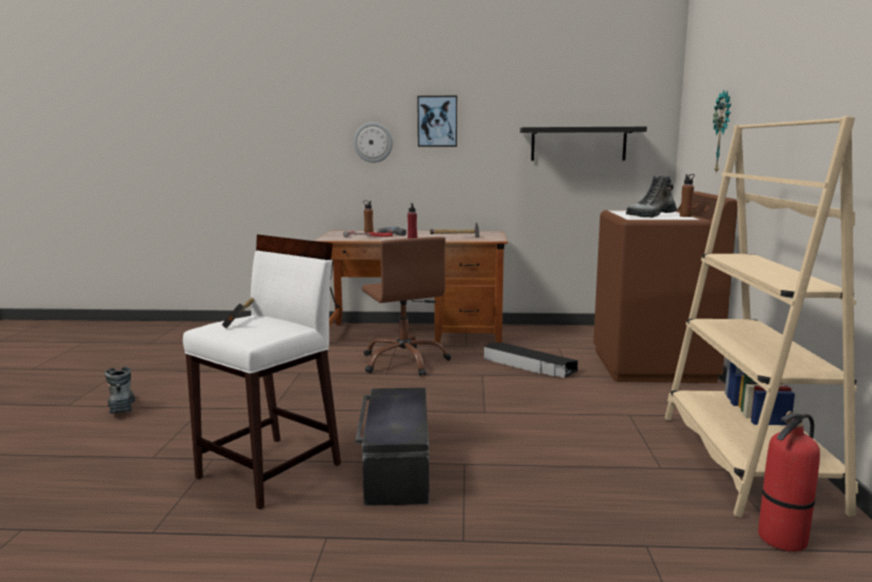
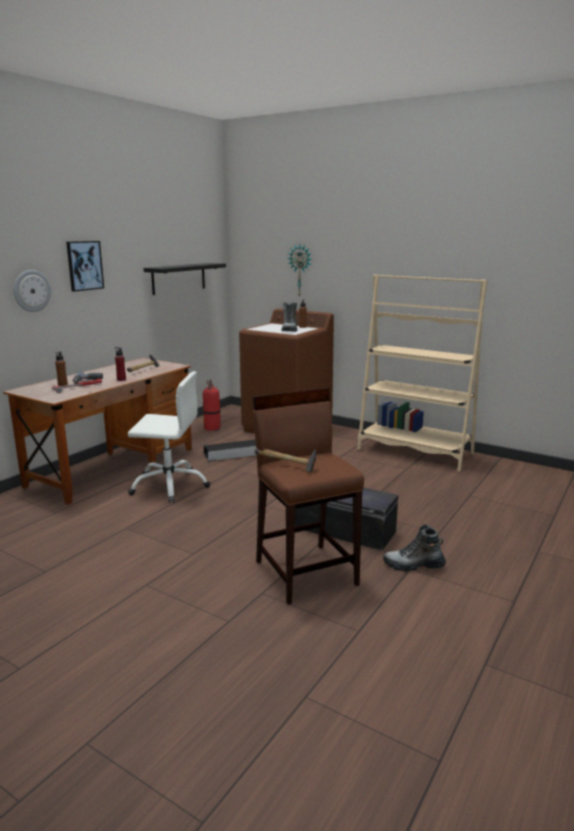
camera: 60 degrees left, 5 degrees up
(121, 407) = (79, 630): boot -> boot (413, 565)
(271, 470) = (306, 572): white stool -> brown stool
(404, 362) = (170, 485): brown office chair -> white office chair
(782, 539) = (481, 471): fire extinguisher -> fire extinguisher (212, 428)

